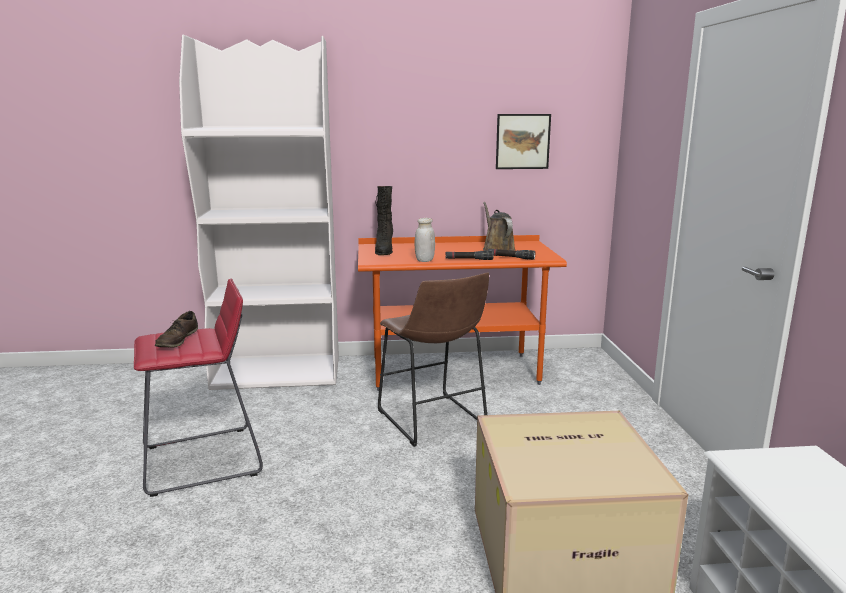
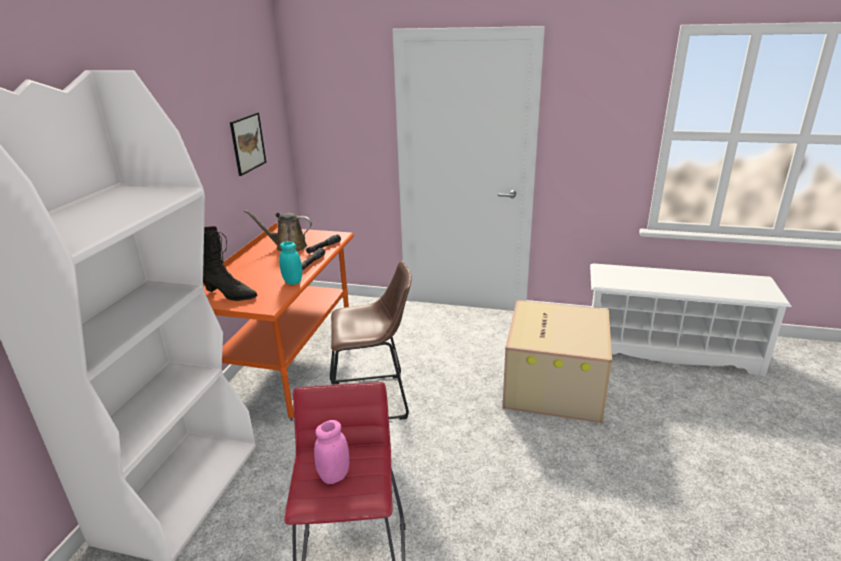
camera: 70 degrees left, 10 degrees up
(177, 340) = (334, 476): brown shoe -> pink jar
(424, 260) = (292, 281): white jar -> turquoise jar

